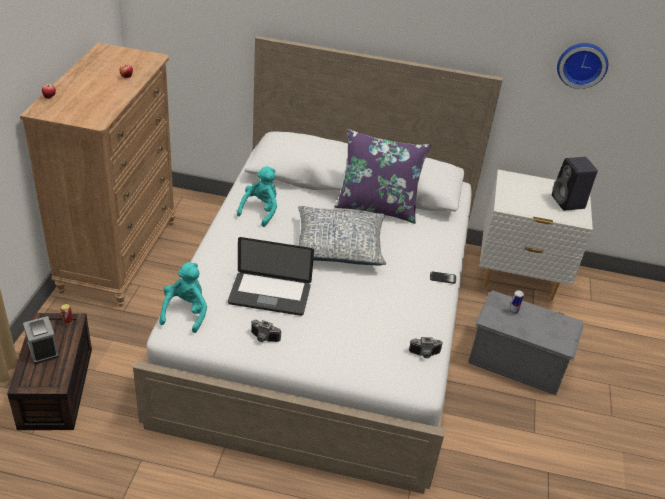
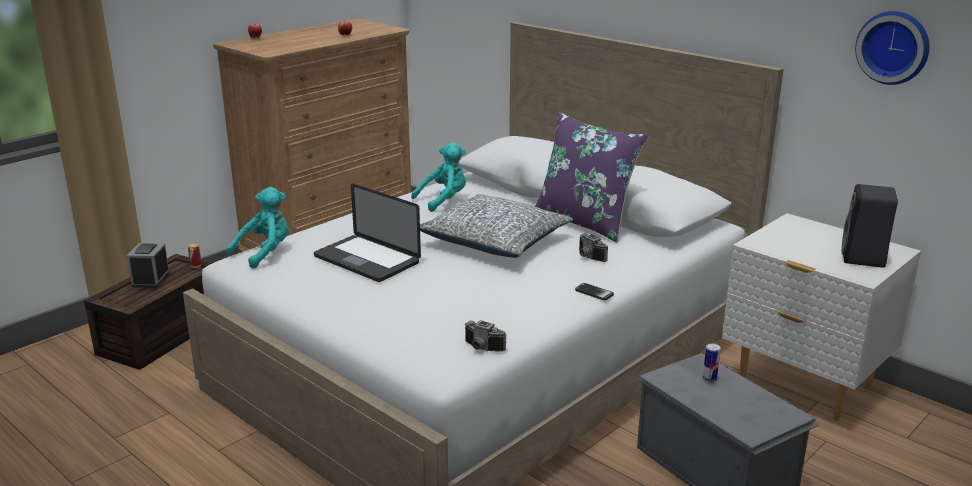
camera: 35 degrees right, 15 degrees down
(263, 339) = (313, 289): camera -> camera (588, 257)

